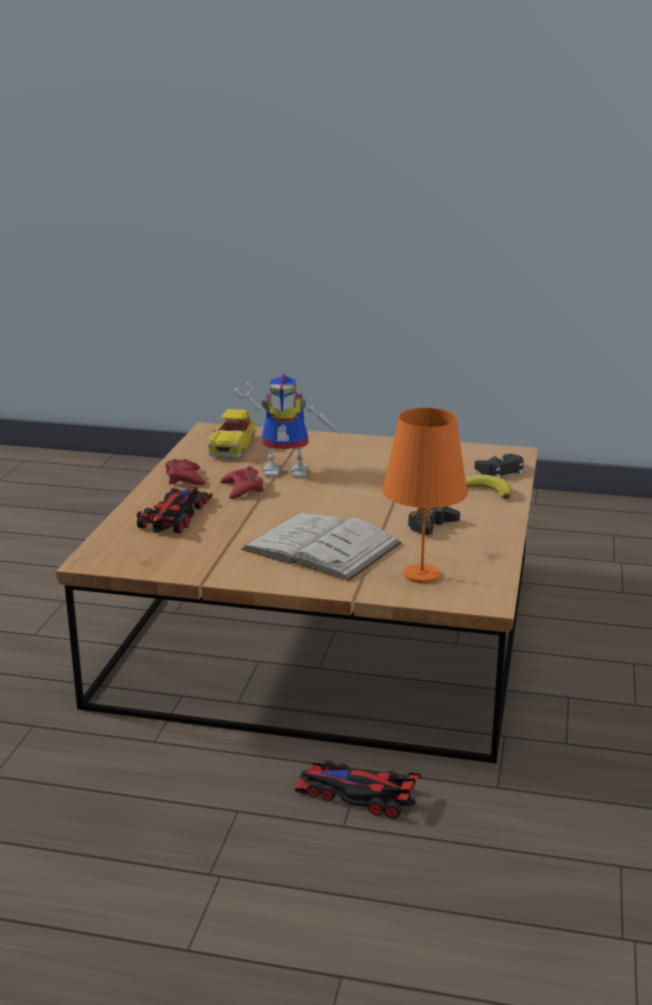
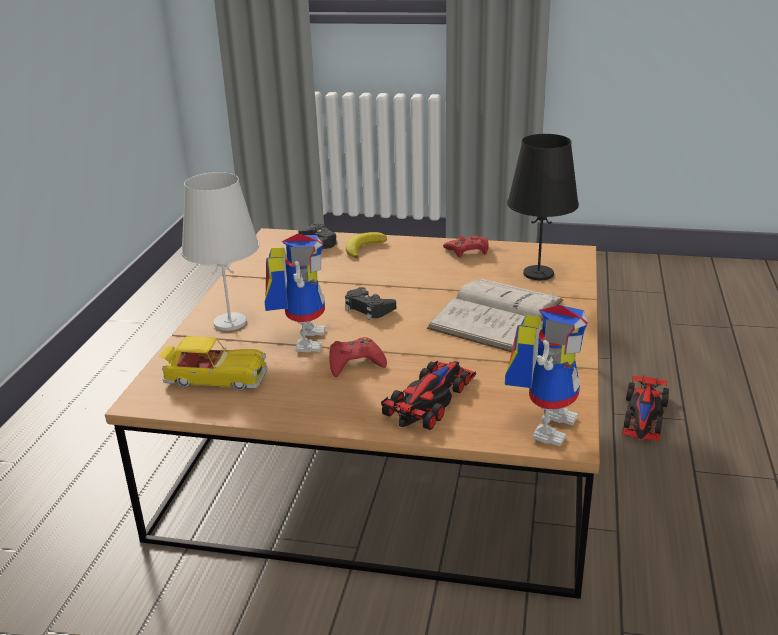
camera: 90 degrees left, 5 degrees up
(120, 555) = (546, 422): none -> toy robot
(176, 514) = (431, 398): toy car -> toy car turned 105 degrees clockwise
(184, 478) = (319, 403): red game controller -> red game controller (468, 251)
(323, 445) = (229, 322): none -> white table lamp
(421, 574) = (539, 273): orange table lamp -> black table lamp
(432, 525) = (441, 269): black game controller -> black game controller (368, 308)

